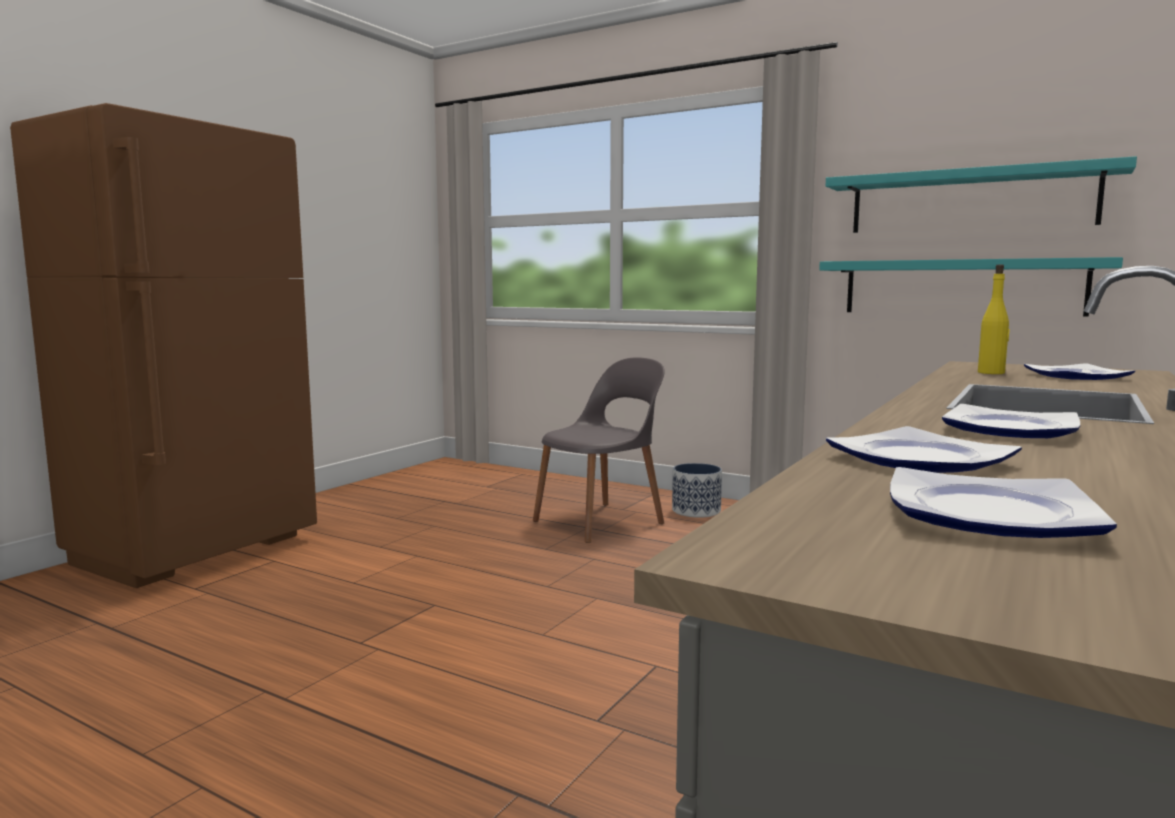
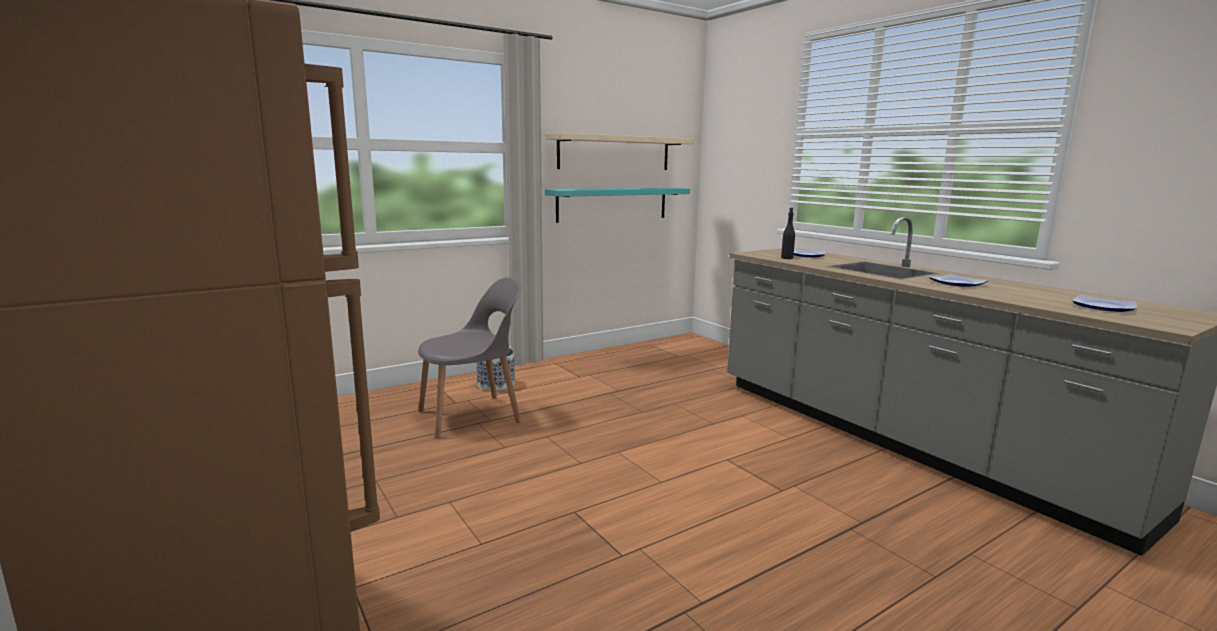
camera: 65 degrees left, 5 degrees up
(601, 521) = (472, 415): grey chair -> grey chair turned 75 degrees clockwise
(915, 460) = (1023, 299): plate -> none
(970, 201) = (615, 153): turquoise shelf -> beige shelf
(991, 373) = (787, 258): yellow bottle -> black bottle

